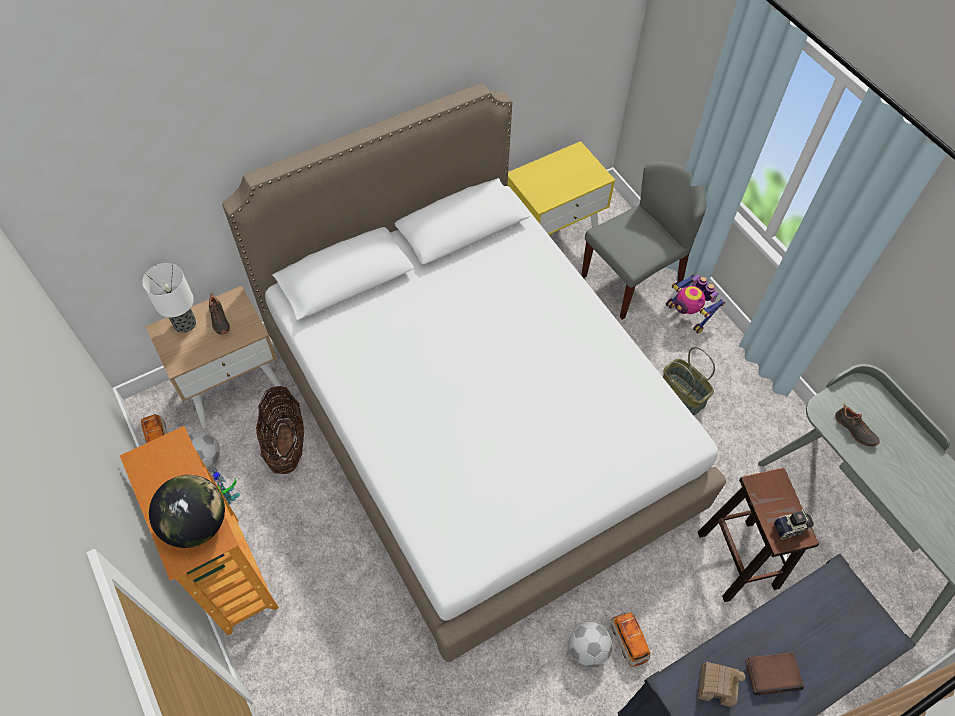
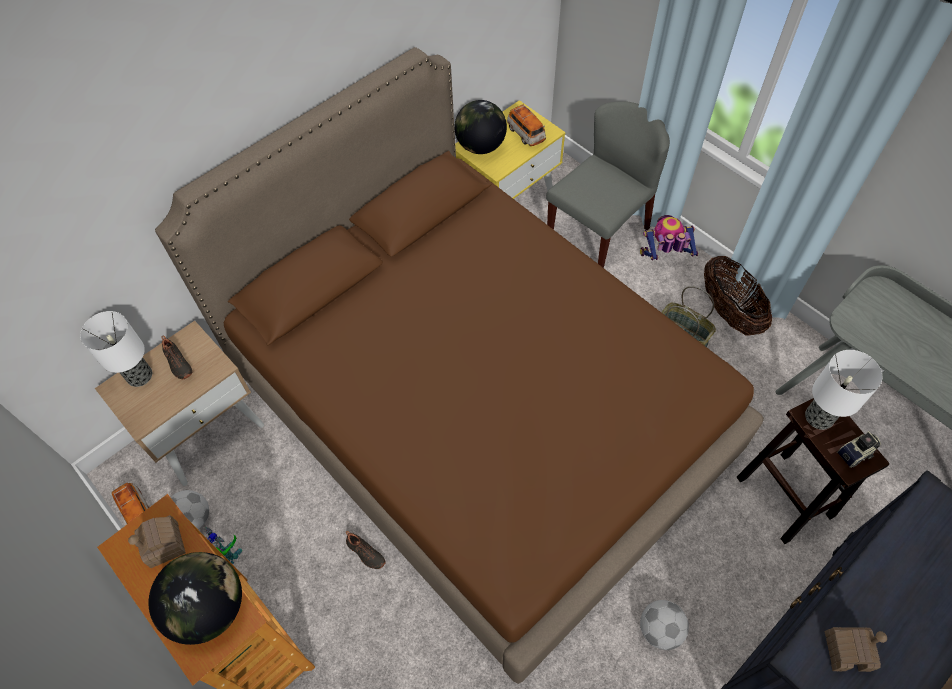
camera: 10 degrees left, 0 degrees up
(172, 466) = (164, 545): none -> toy house
(285, 443) = (279, 481): basket -> basket (729, 311)
(475, 421) = (477, 413): white bed -> brown bed
(533, 178) = (480, 146): none -> globe
(629, 641) = (699, 610): toy car -> toy car (526, 134)
(688, 315) = (664, 257): toy robot -> toy robot turned 135 degrees clockwise
(766, 488) = (818, 417): none -> table lamp
(772, 673) = (902, 621): book -> none
(854, 430) = (885, 336): black shoe -> black shoe (365, 553)

